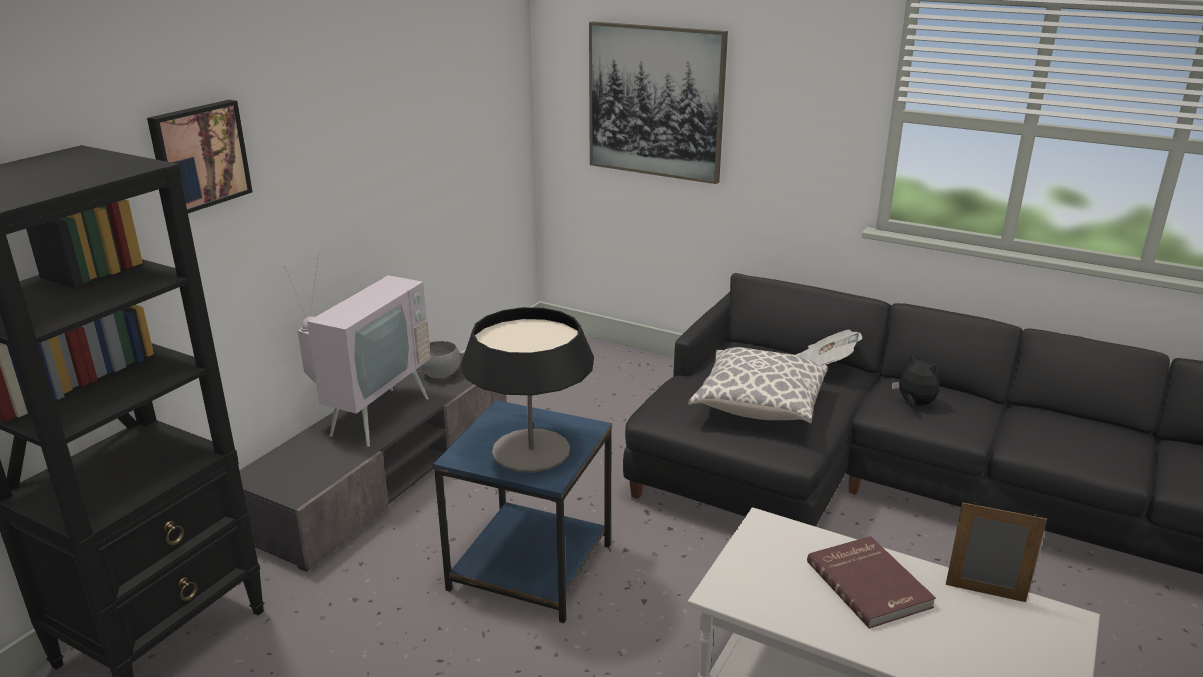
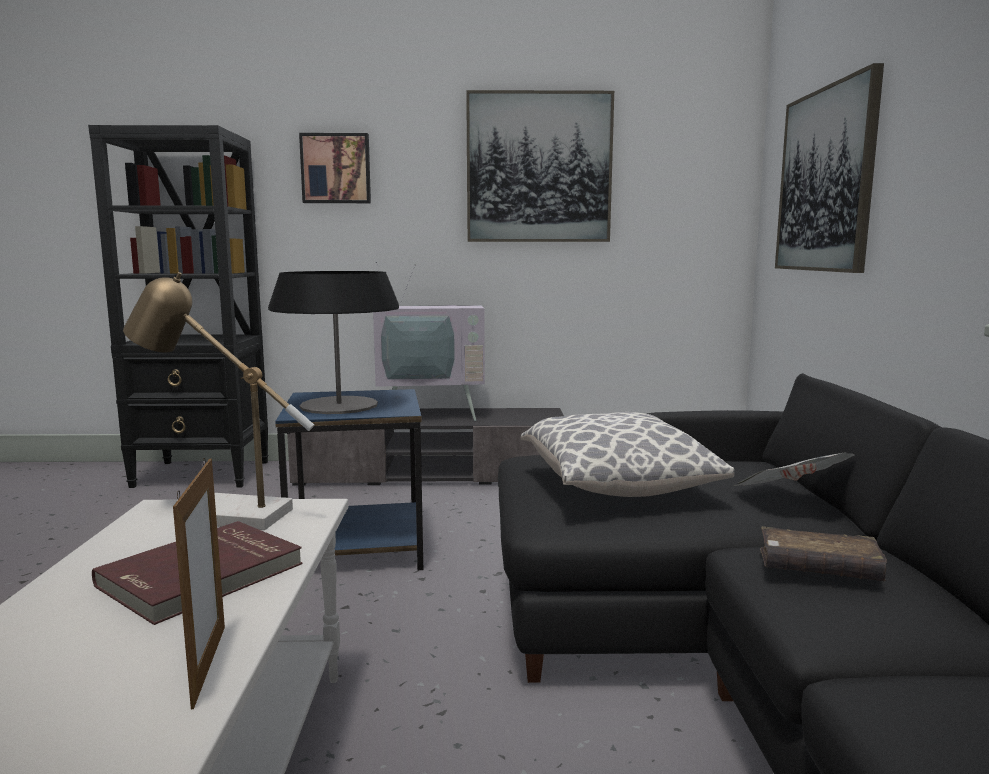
camera: 60 degrees right, 15 degrees down
(392, 102) = (539, 168): none -> picture
(439, 375) = (516, 416): grey bowl -> none
(758, 565) = (220, 515): none -> table lamp
(914, 404) = (818, 569): plush toy -> brown book

